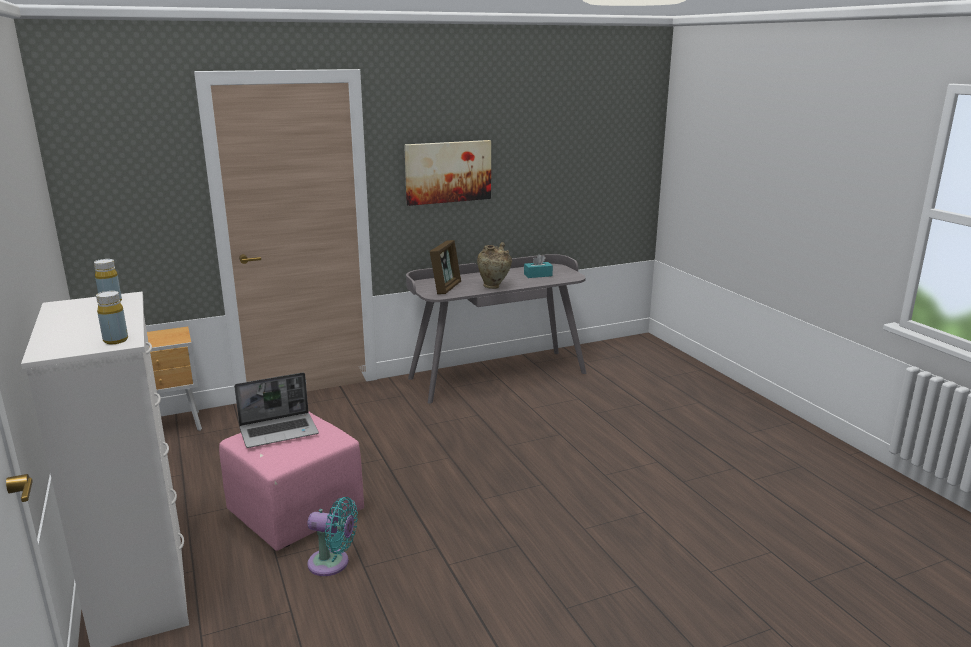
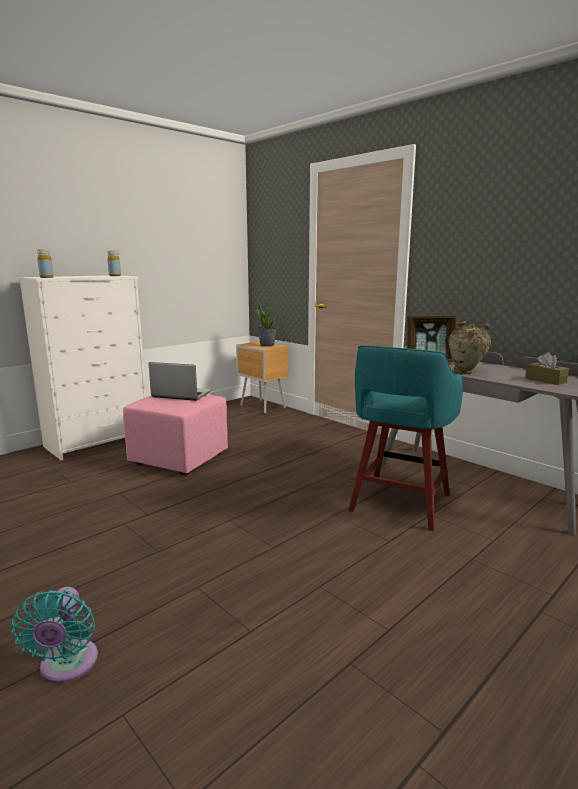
camera: 70 degrees right, 5 degrees down
(161, 336) = (267, 345): none -> potted plant
(280, 431) = (180, 395): laptop -> laptop turned 150 degrees clockwise
(332, 563) = (122, 482): turquoise fan -> turquoise fan (67, 667)
(448, 172) = (486, 246): picture -> none
(507, 414) = (399, 503): none -> turquoise stool
(538, 275) = (545, 380): turquoise tissue box -> brown tissue box

